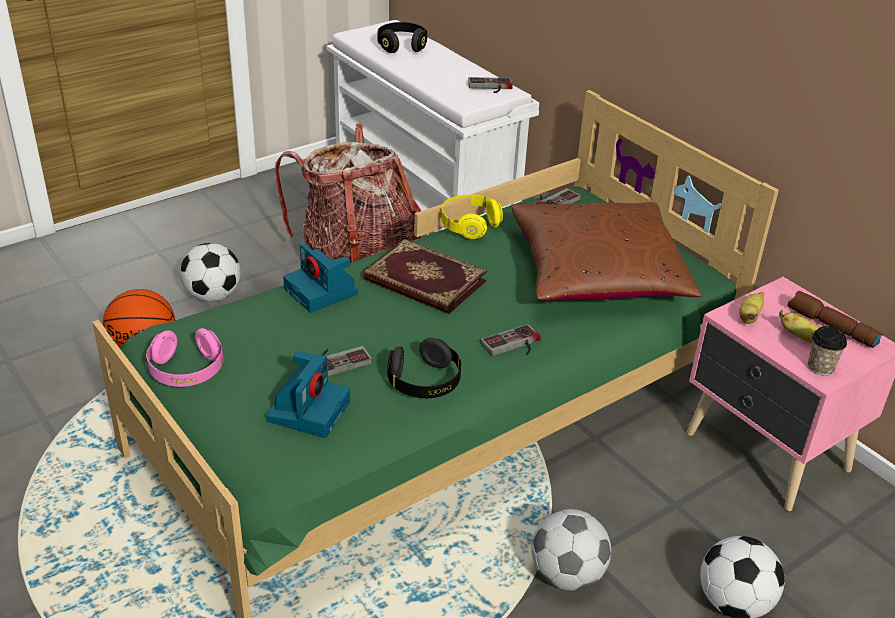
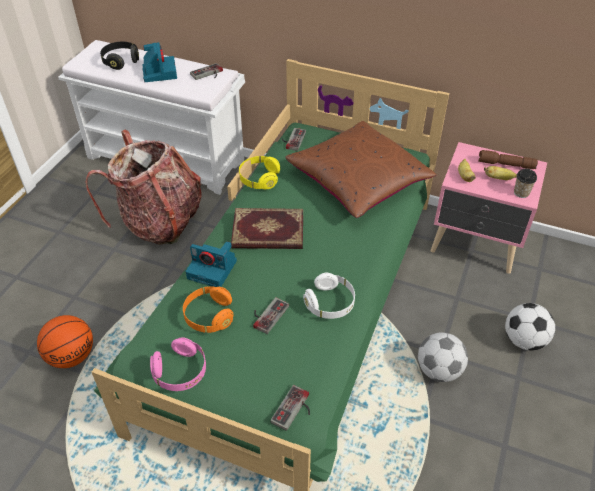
camera: 30 degrees left, 10 degrees up
(213, 295) = (85, 292): football -> none
(271, 333) = (209, 316): none -> orange headphones
(308, 410) = (281, 358): camera -> camera (159, 72)
(424, 382) = (330, 303): black headphones -> white headphones
(514, 345) = (356, 253): game controller -> game controller (295, 410)

